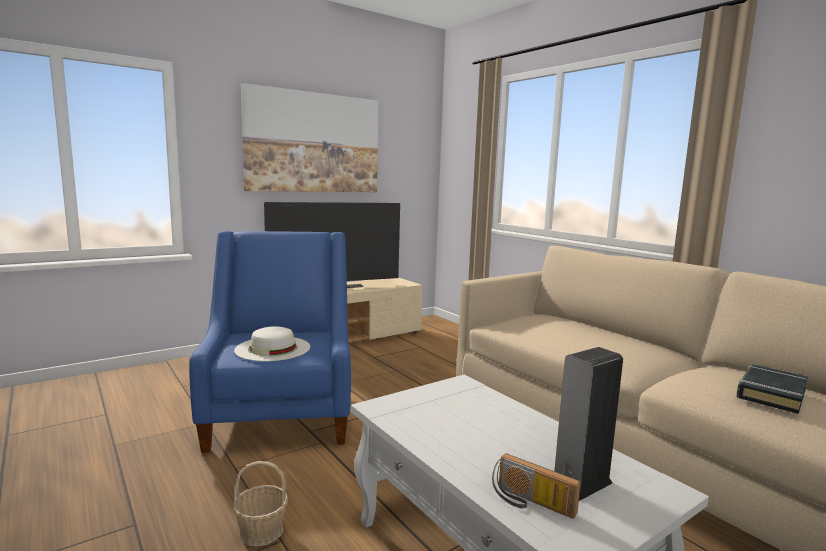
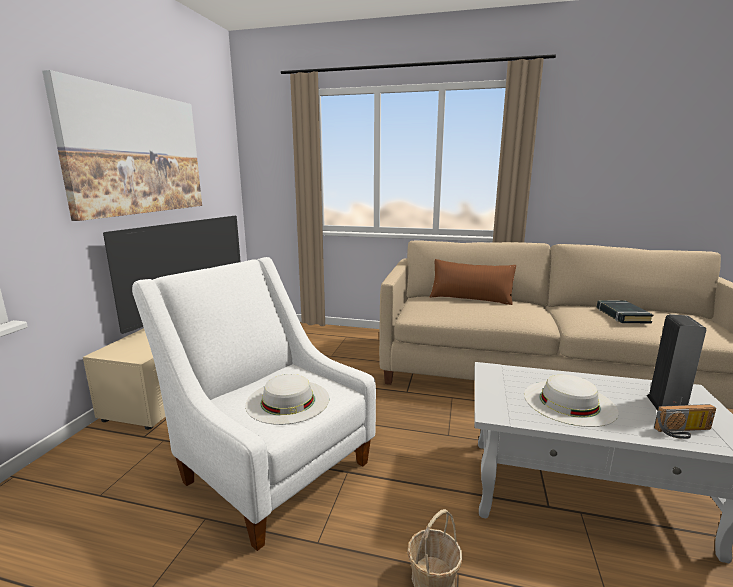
camera: 40 degrees left, 5 degrees up
(281, 413) = (269, 466): blue armchair -> white armchair
(470, 431) = (569, 402): none -> white hat
(591, 327) = (470, 299): none -> brown pillow

